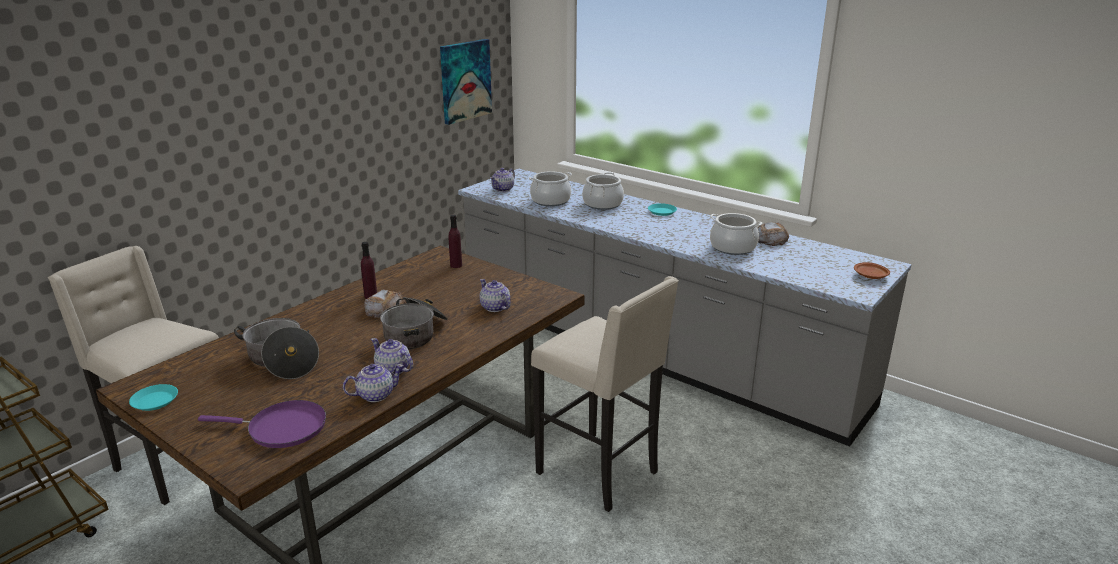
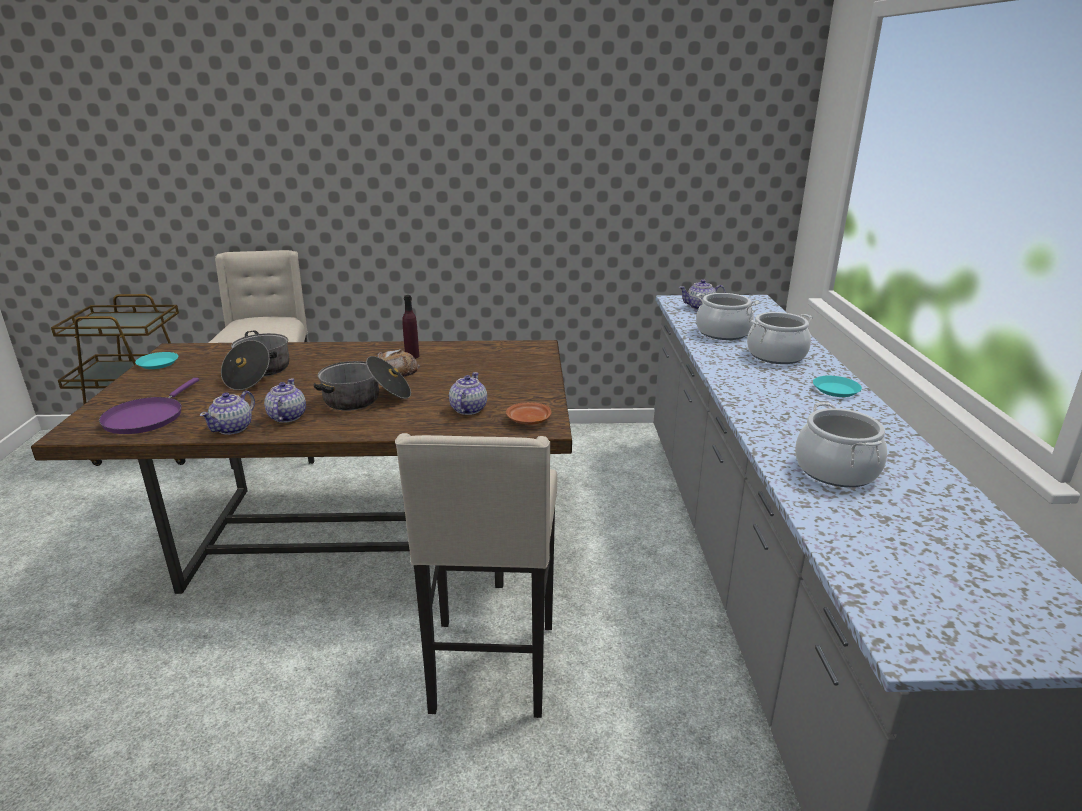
camera: 50 degrees right, 0 degrees up
(282, 428) = (147, 417): purple frying pan -> purple frying pan turned 45 degrees clockwise
(375, 395) = (233, 428): teapot -> teapot turned 90 degrees clockwise
(456, 265) = (527, 361): purple bottle -> none
(465, 81) = (718, 168): picture -> none
(770, 239) = (931, 488): bread -> none
(870, 276) = (1009, 636): brown plate -> brown plate (528, 420)

